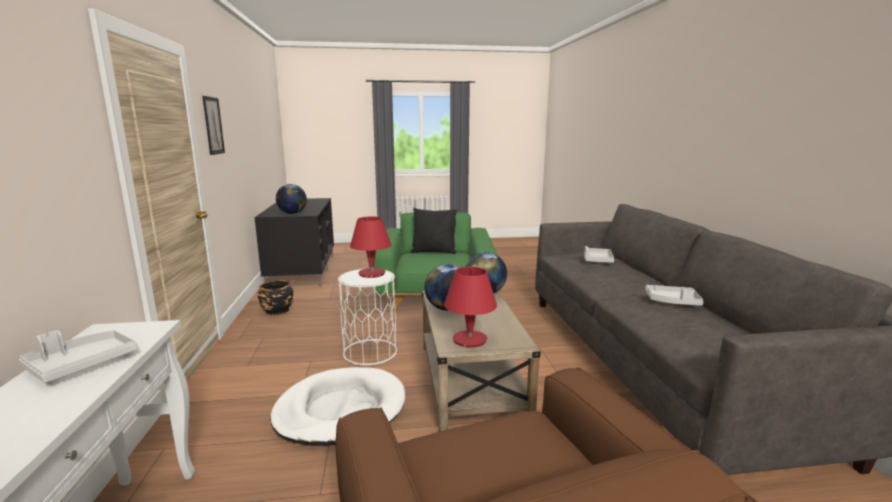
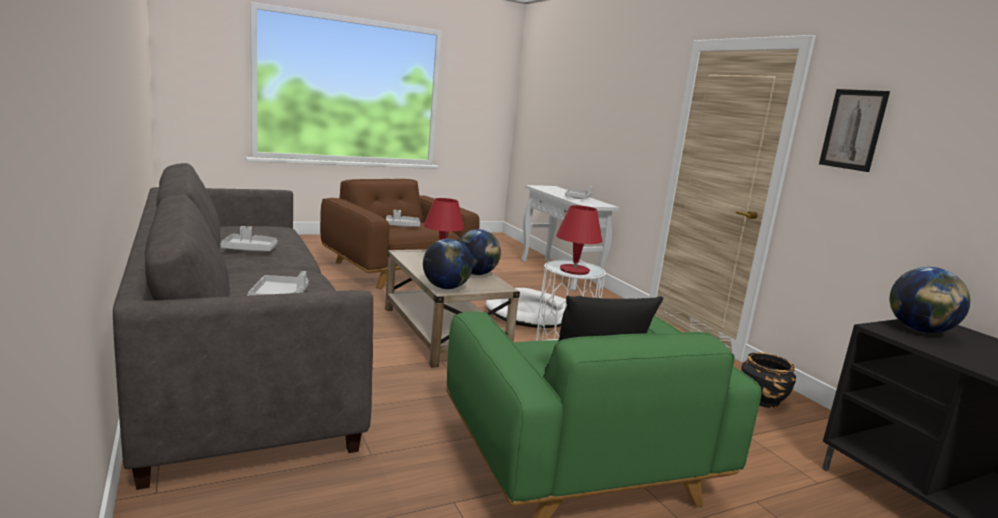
camera: 160 degrees right, 0 degrees up
(517, 458) = (402, 226): none -> grey tray

